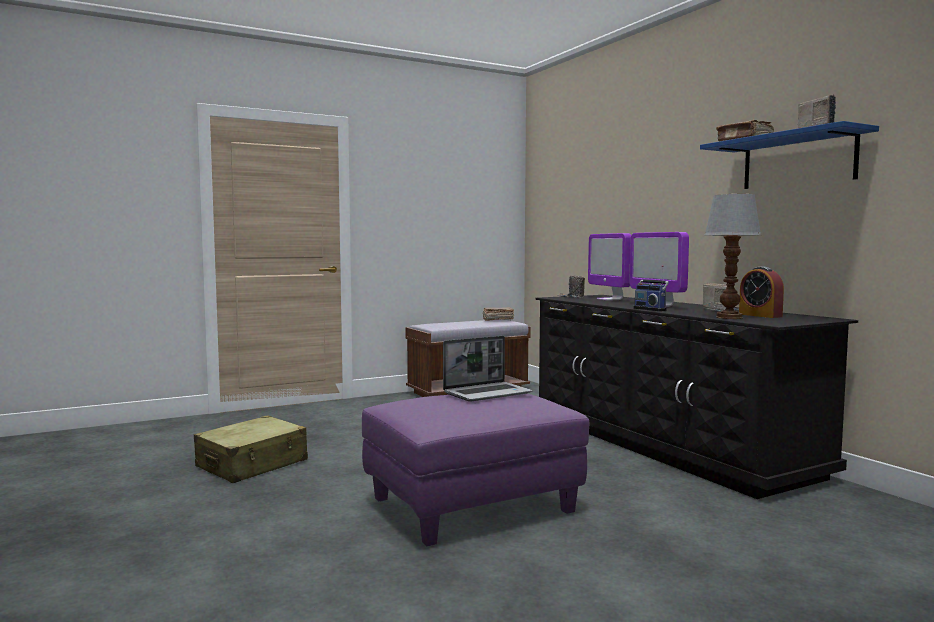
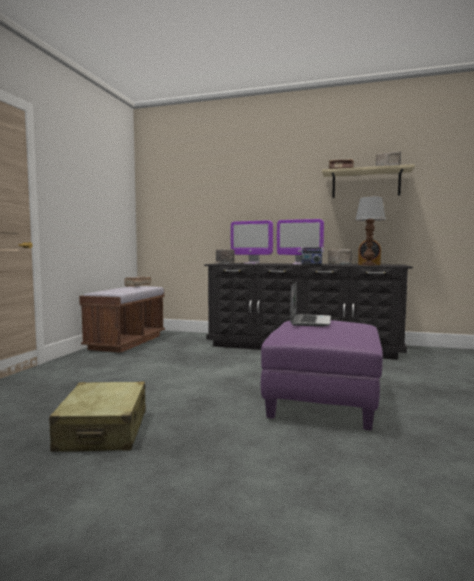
camera: 45 degrees left, 0 degrees up
(798, 161) = (365, 184): blue shelf -> beige shelf

